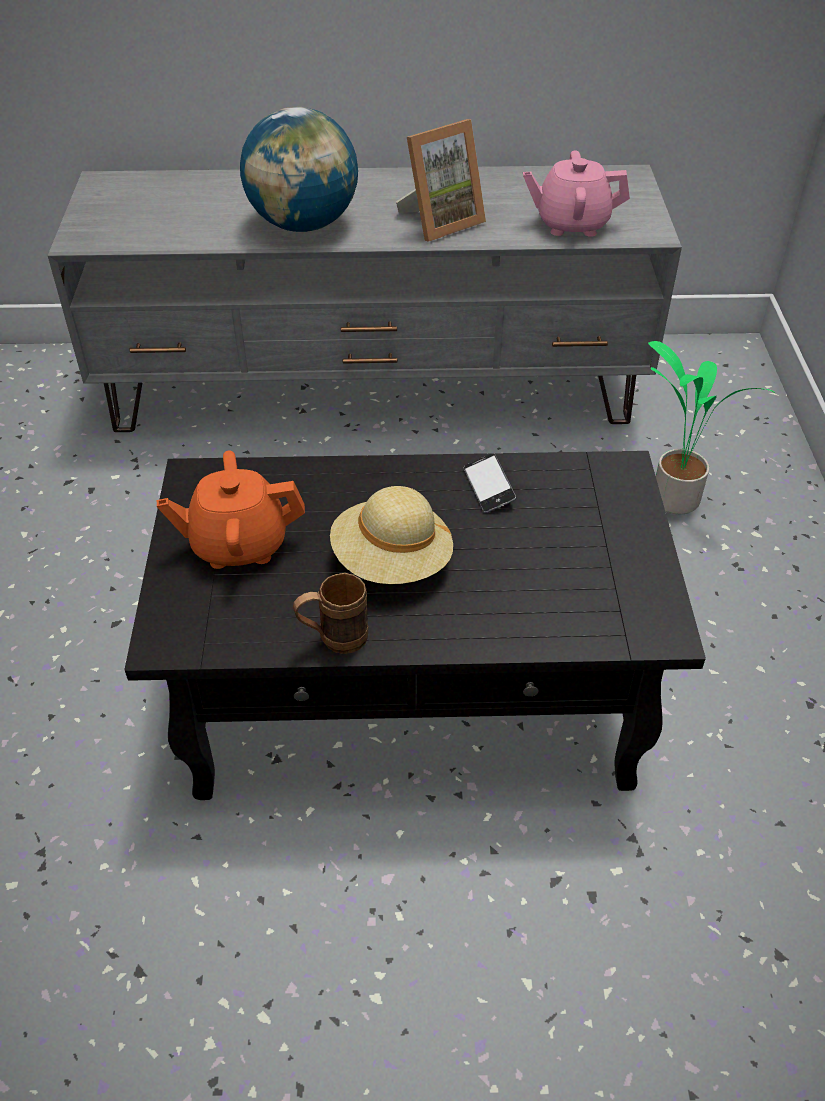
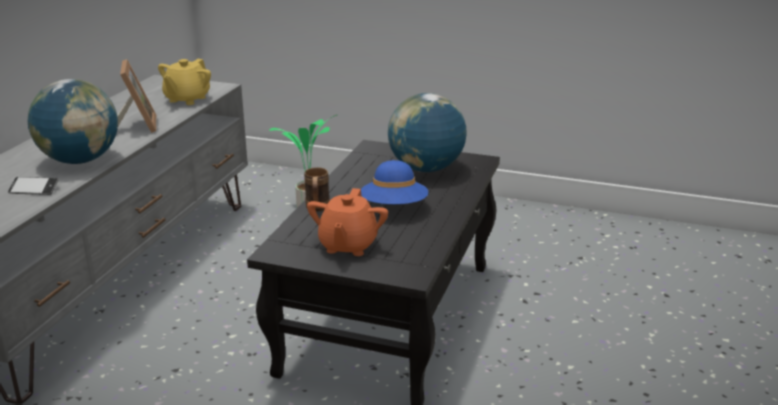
camera: 70 degrees left, 20 degrees down
(333, 639) = (439, 230): brown mug -> brown mug (317, 209)
(392, 561) = (394, 207): beige hat -> blue hat
(489, 487) = (358, 176): phone -> phone (34, 190)
(571, 224) = (187, 99): pink teapot -> yellow teapot
(572, 562) = (426, 168): none -> globe

